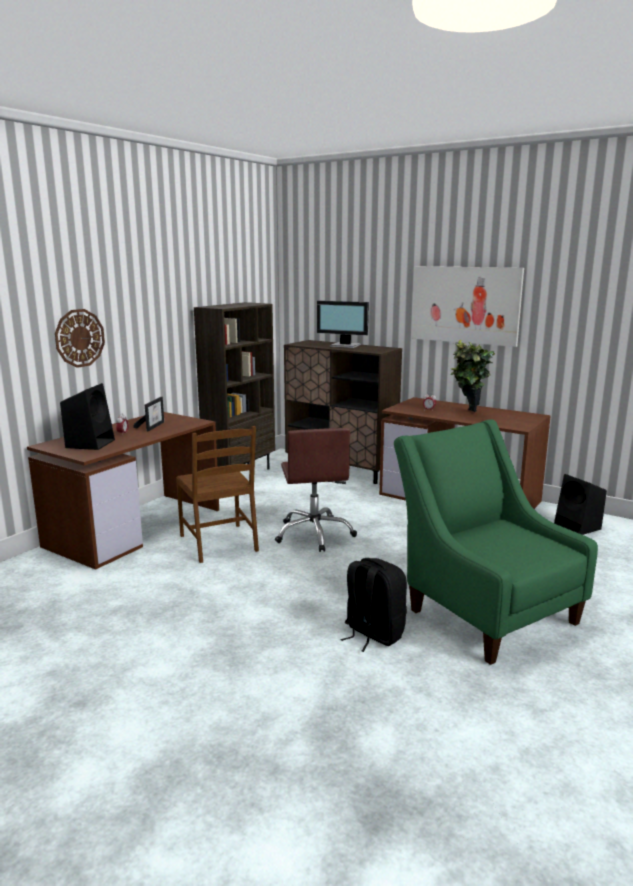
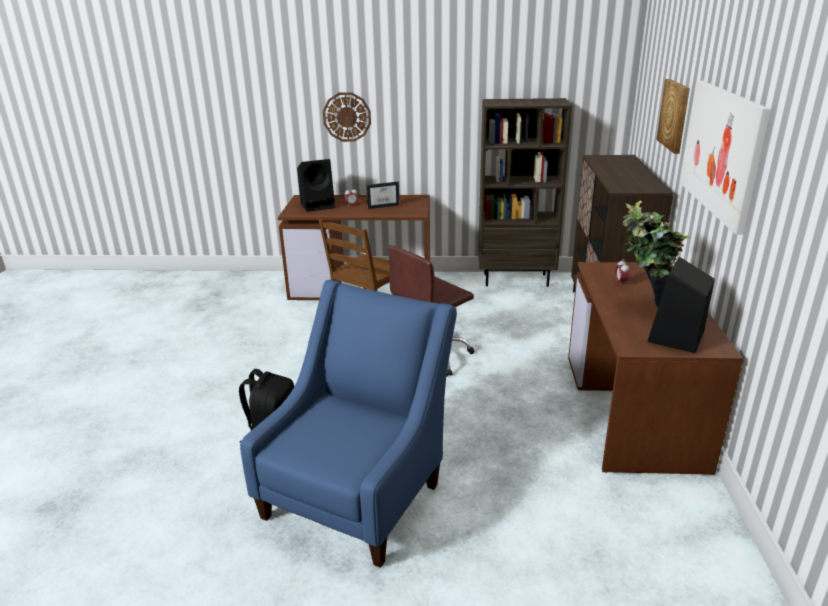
camera: 60 degrees right, 10 degrees up
(345, 346) = (628, 172): monitor -> none
(375, 297) = (675, 115): none -> picture
(484, 611) = (359, 492): green armchair -> blue armchair
(578, 527) = (666, 526): black speaker -> black speaker (676, 338)

